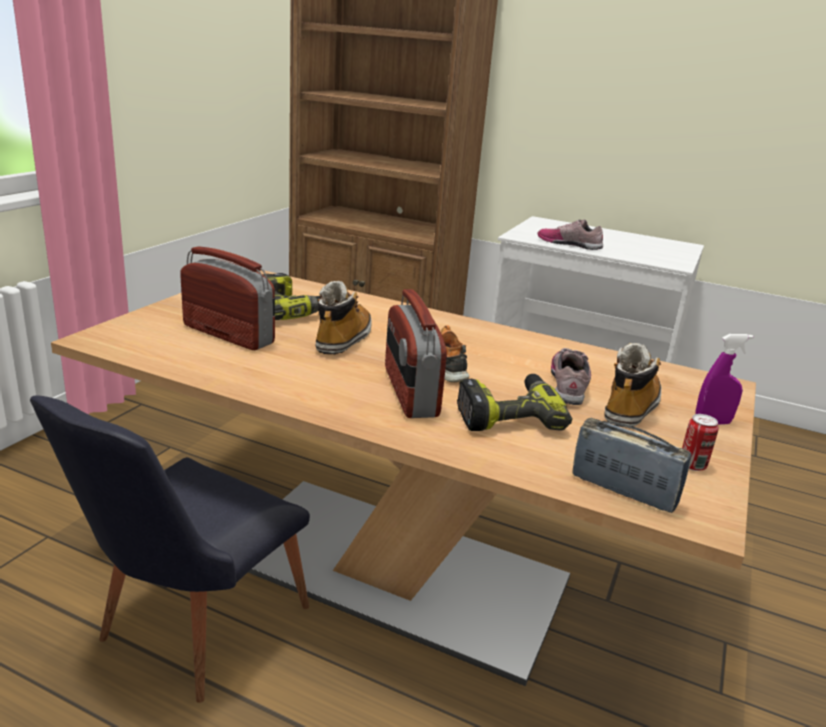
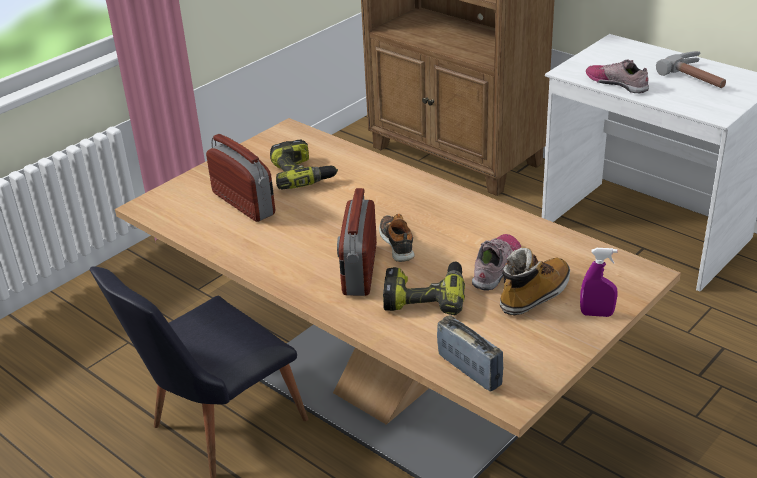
camera: 20 degrees right, 10 degrees up
(343, 339) = (333, 211): boot -> none
(635, 242) = (699, 77): none -> hammer
(692, 465) = (543, 353): can -> none

